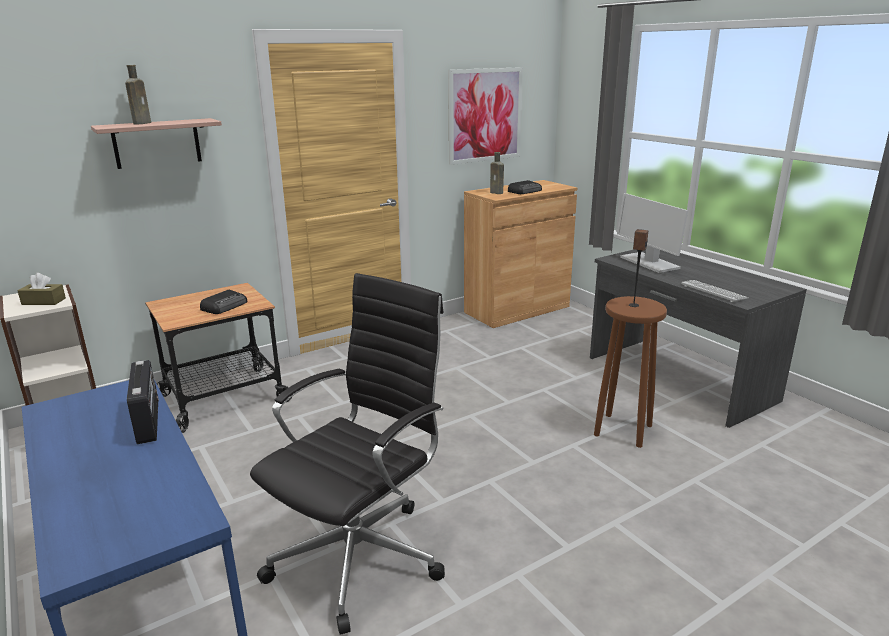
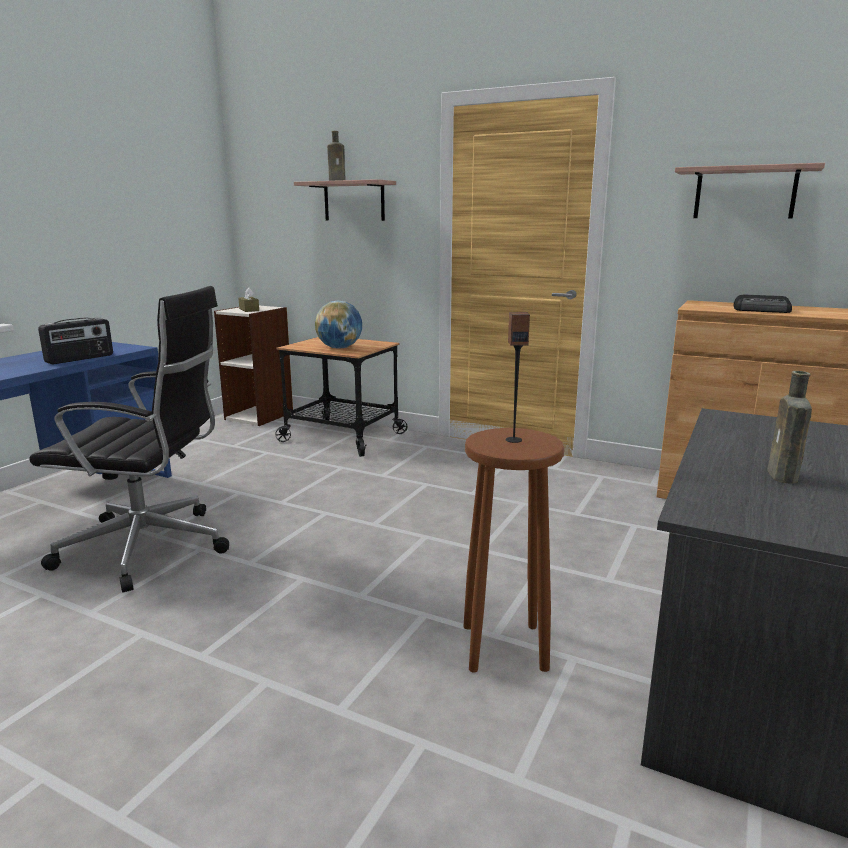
camera: 60 degrees right, 5 degrees down
(225, 306) = (339, 348): radio -> globe
(485, 115) = (744, 193): picture -> shelf
(497, 193) = (717, 306): brown bottle -> brown bottle (783, 477)
(648, 262) = (761, 435): monitor -> none
(713, 291) = (706, 487): keyboard -> none

